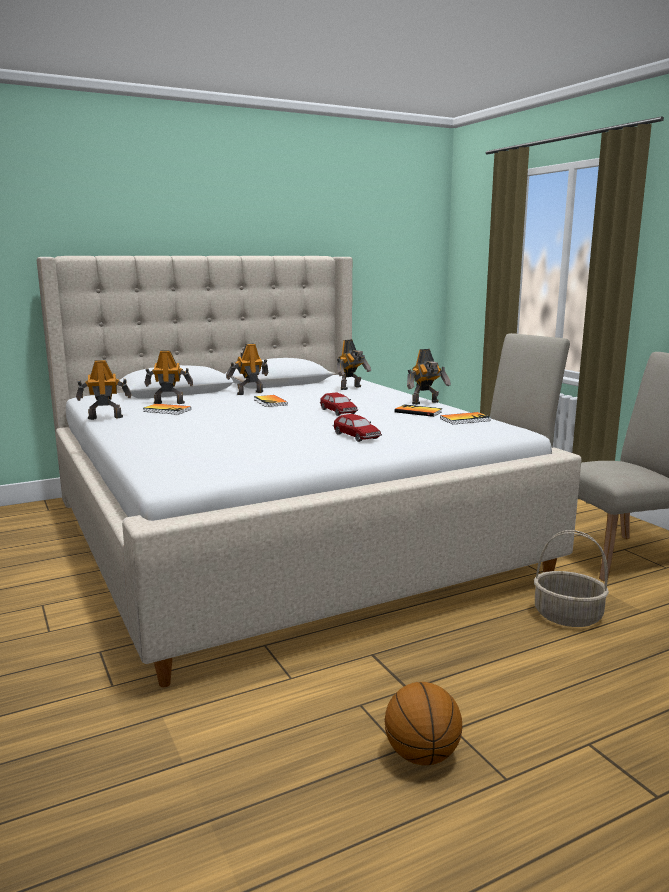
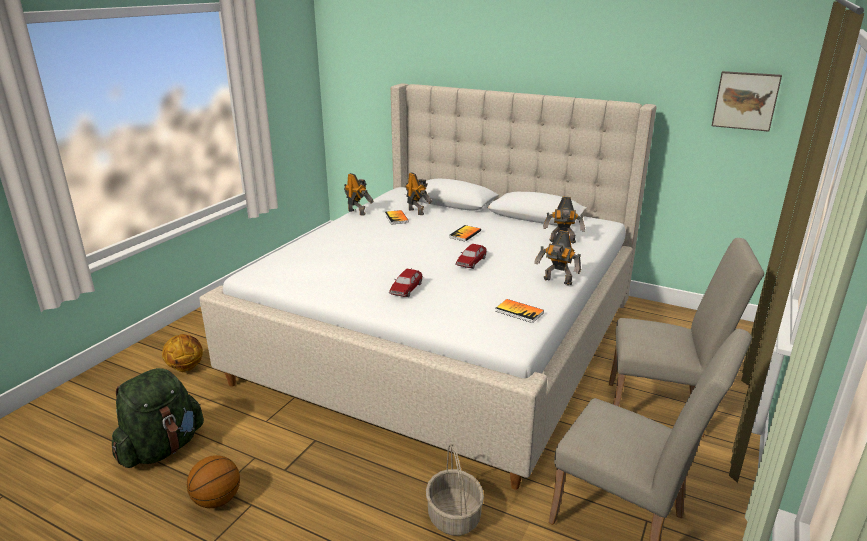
camera: 55 degrees right, 10 degrees up
(47, 715) = (186, 367): none -> basketball
(245, 784) = (162, 448): none -> green backpack
(249, 393) = (484, 219): toy robot -> none
(399, 249) = (745, 100): none -> picture
(418, 412) = (516, 288): book -> none

